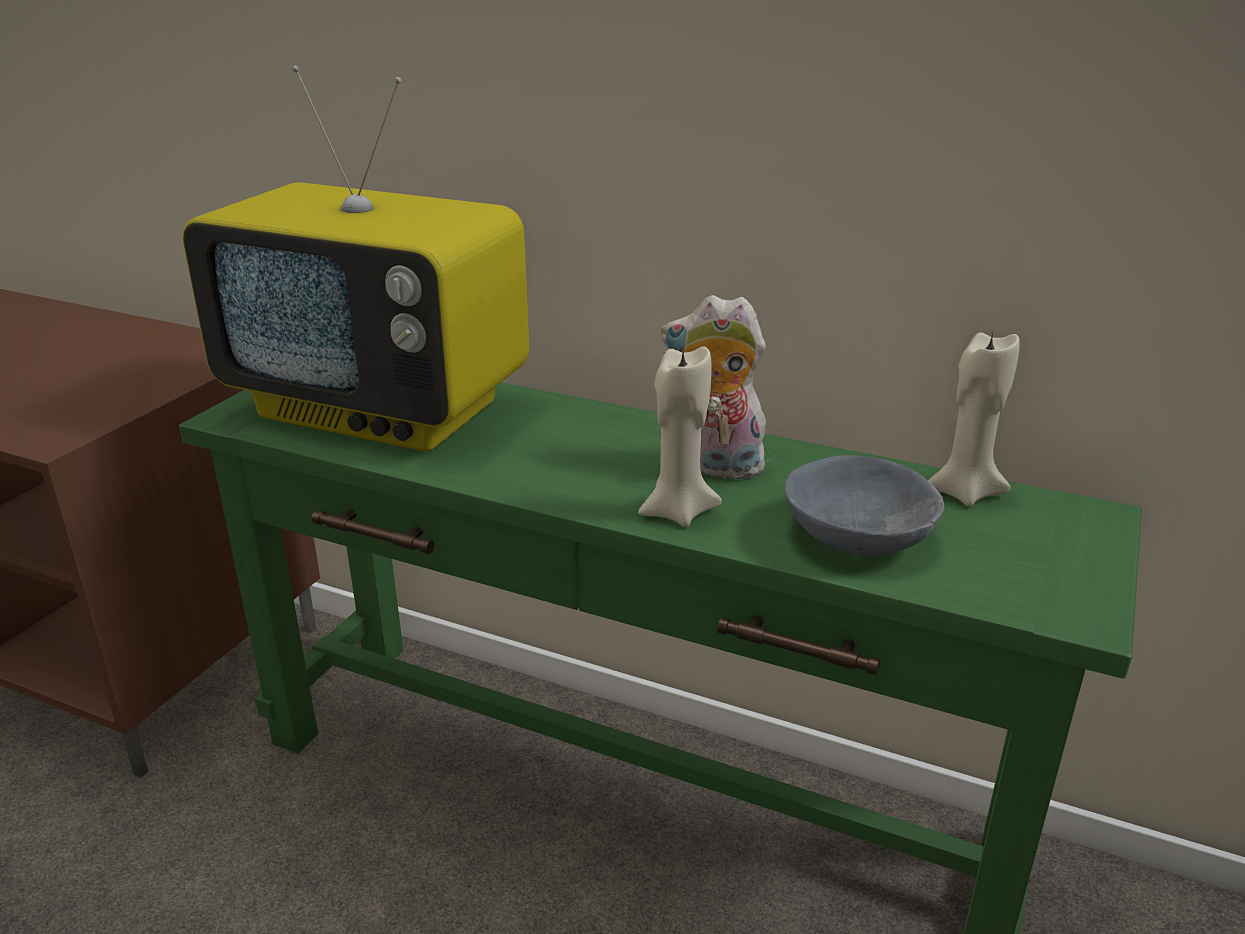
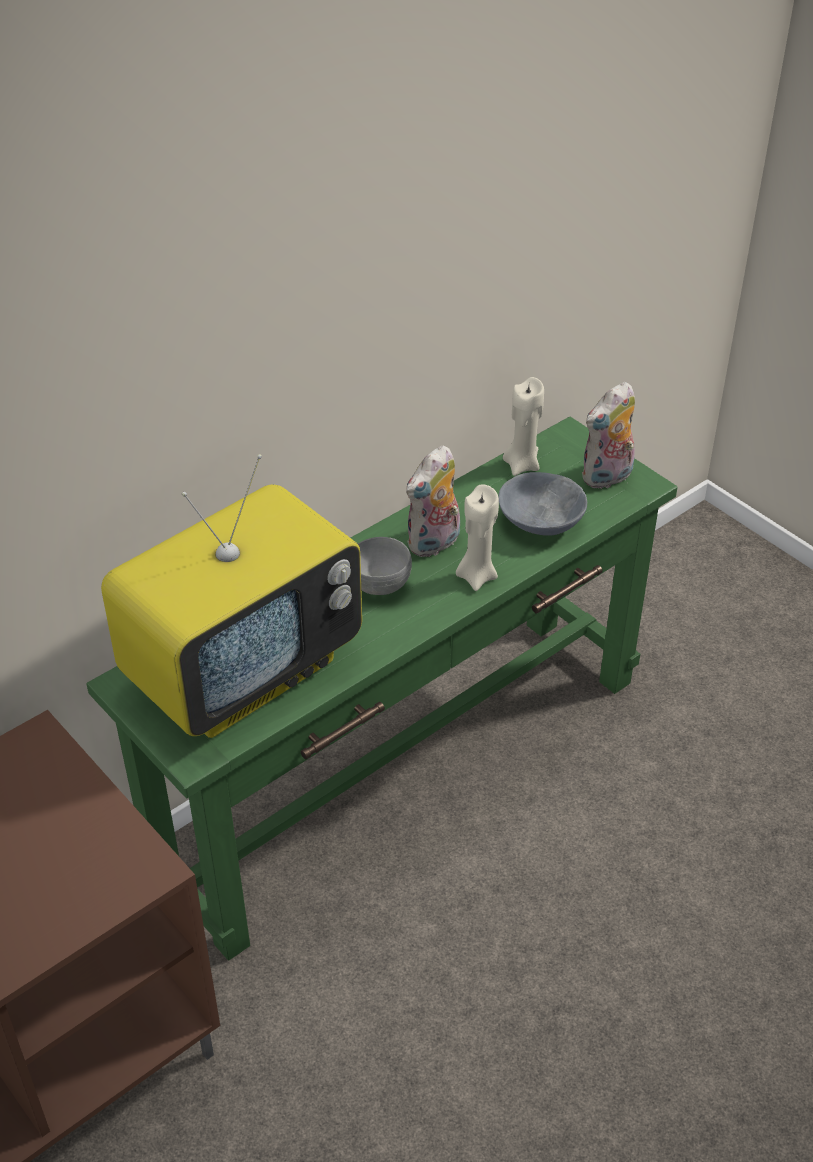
camera: 65 degrees left, 15 degrees up
(595, 451) = (381, 586): none -> grey bowl
(1042, 573) = (607, 478): none -> plush toy

